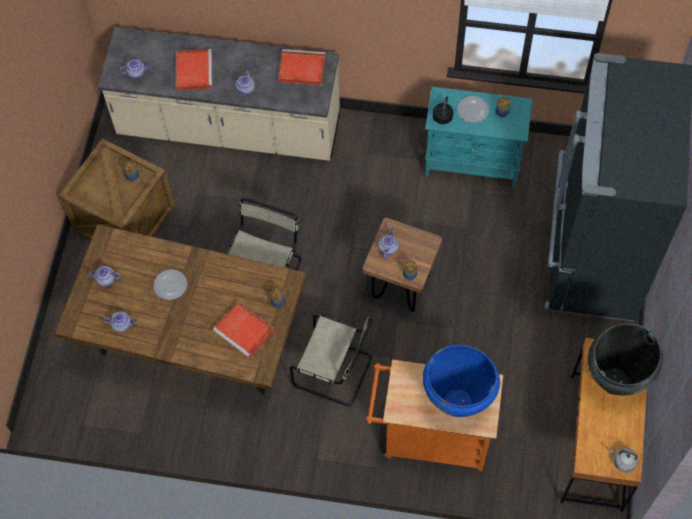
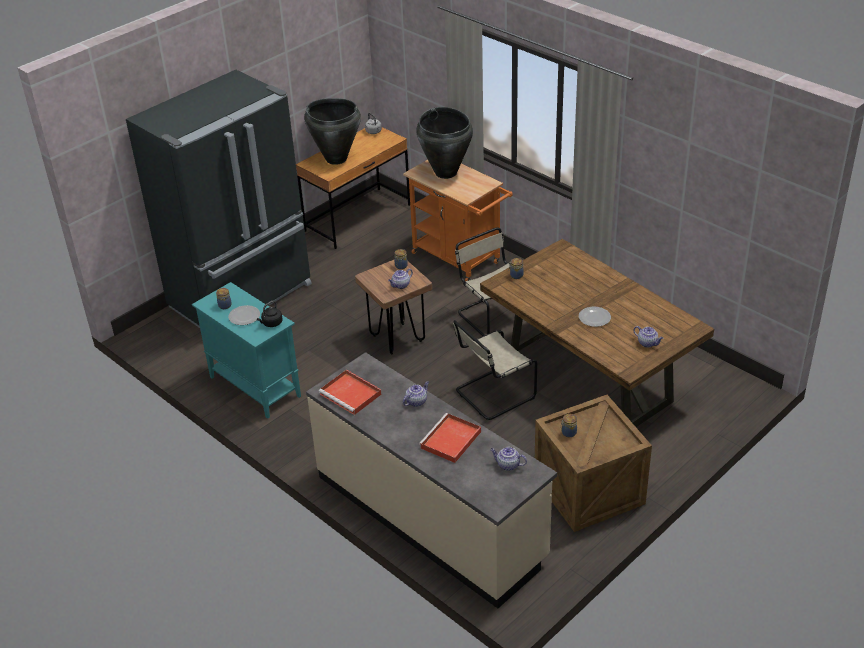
camera: 145 degrees left, 25 degrees down
(122, 325) = (652, 311): teapot -> none
(245, 331) = (556, 271): red tray -> none
(457, 402) = (446, 173): blue vase -> black vase

